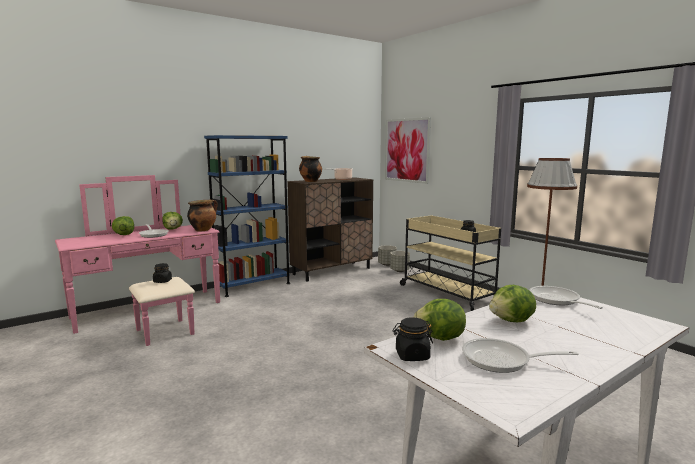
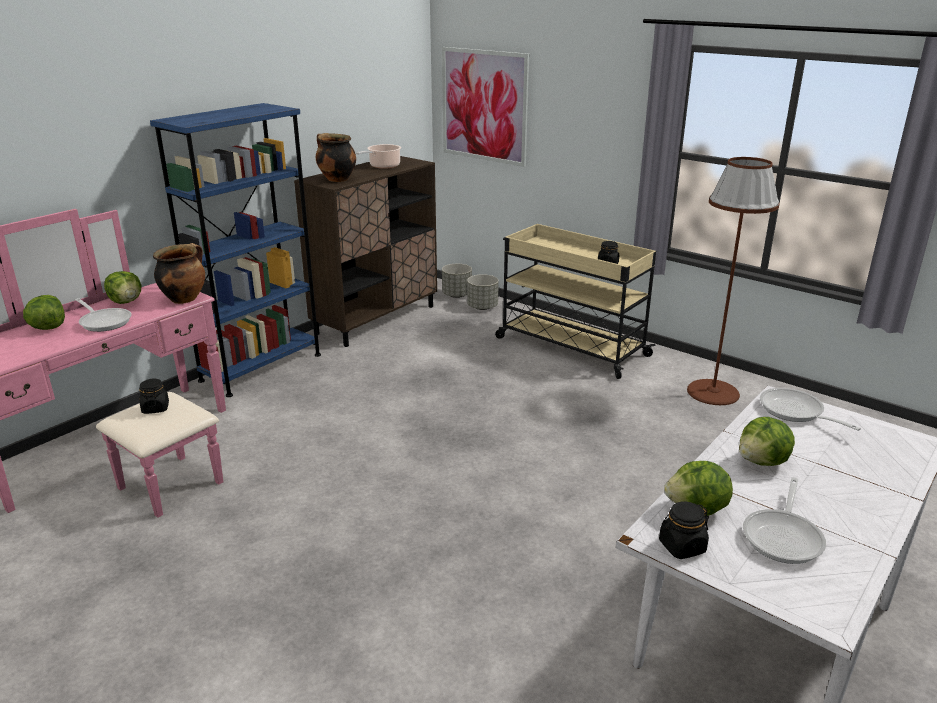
camera: 15 degrees left, 15 degrees up
(502, 360) = (784, 536): frying pan -> frying pan turned 60 degrees counterclockwise

